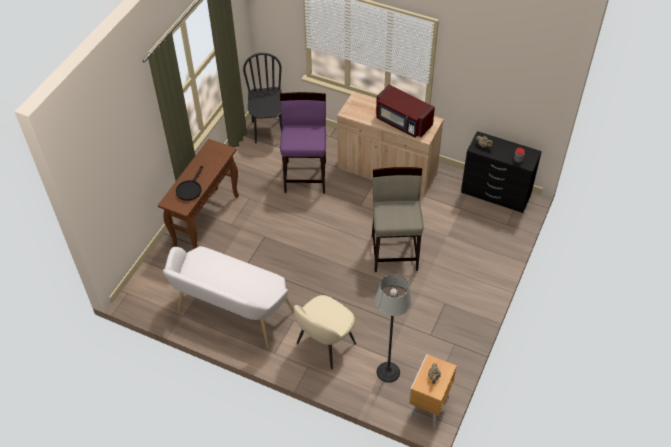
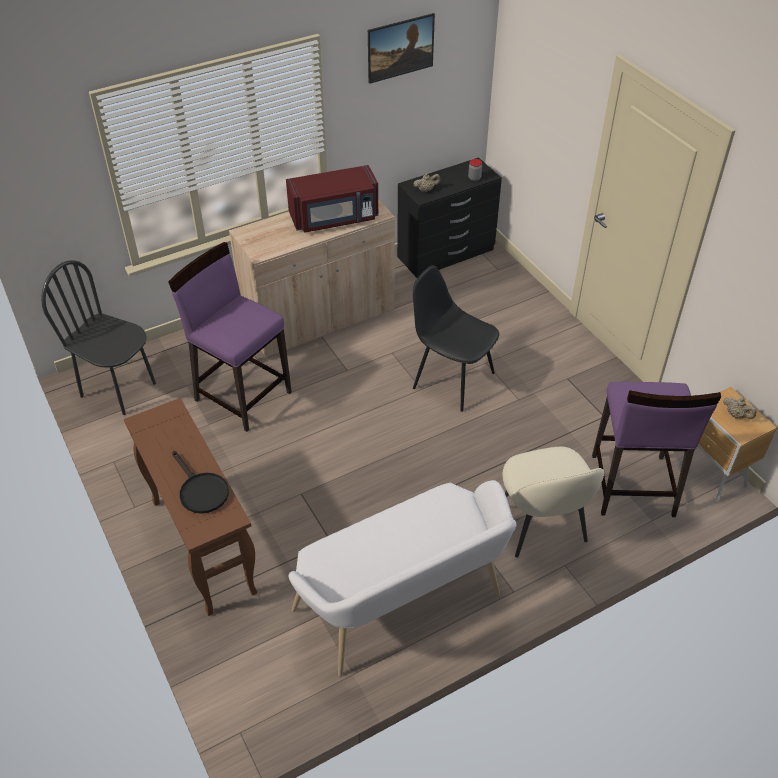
camera: 55 degrees left, 5 degrees down
(388, 372) = (631, 486): floor lamp -> purple stool
(395, 252) = (451, 379): beige stool -> black chair
(491, 62) = (400, 61): none -> picture

